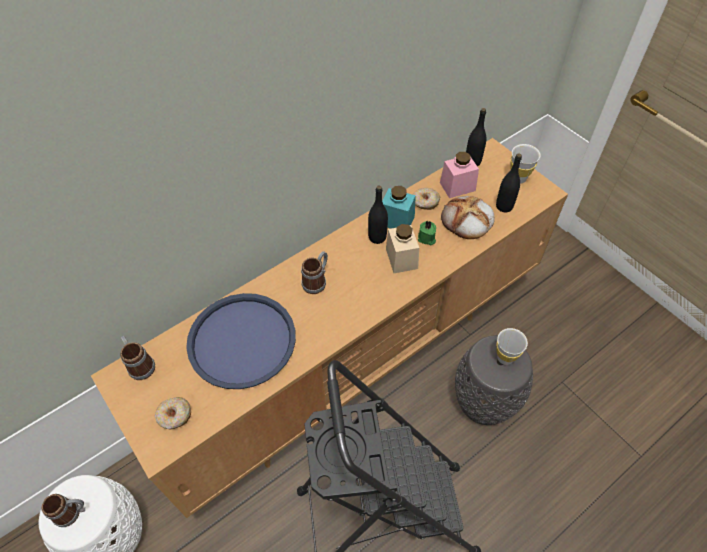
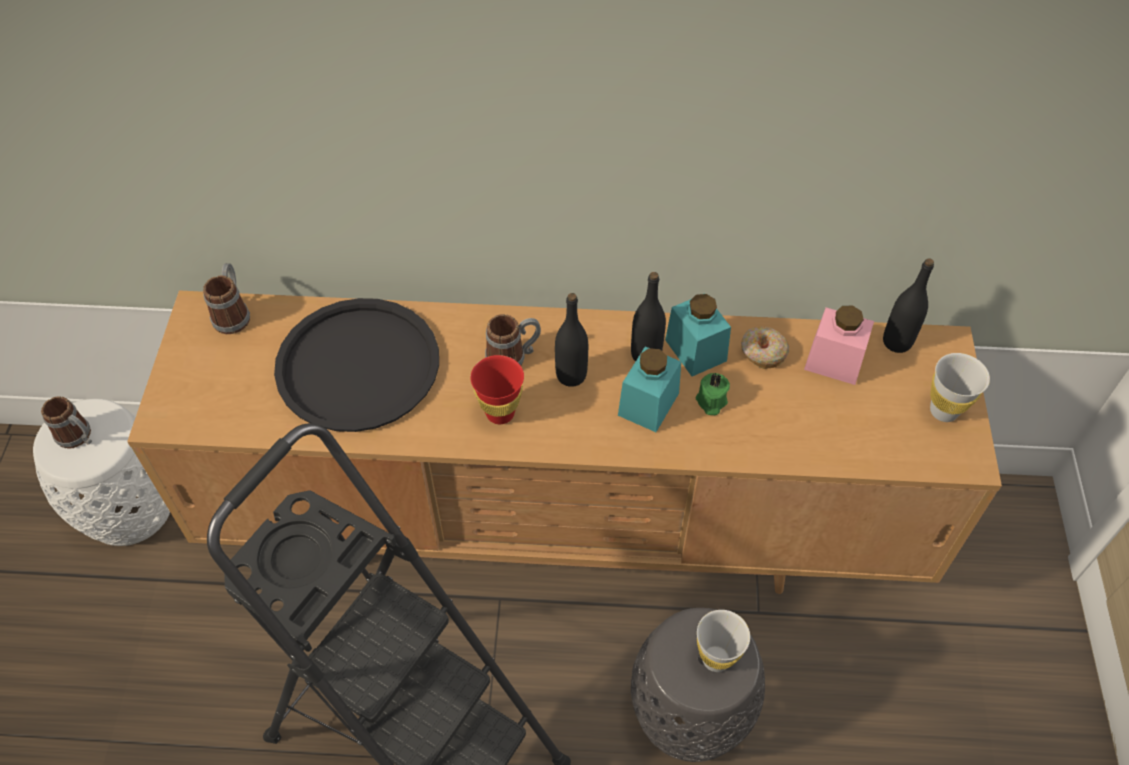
camera: 40 degrees right, 0 degrees up
(174, 416) = (212, 396): donut -> none
(242, 340) = (358, 366): blue tray -> black tray
(339, 311) = (500, 413): none -> red cup
(401, 258) = (648, 404): beige jar -> turquoise jar
(467, 220) = (796, 417): bread -> none
(504, 206) = (874, 435): black bottle -> black bottle (571, 375)

